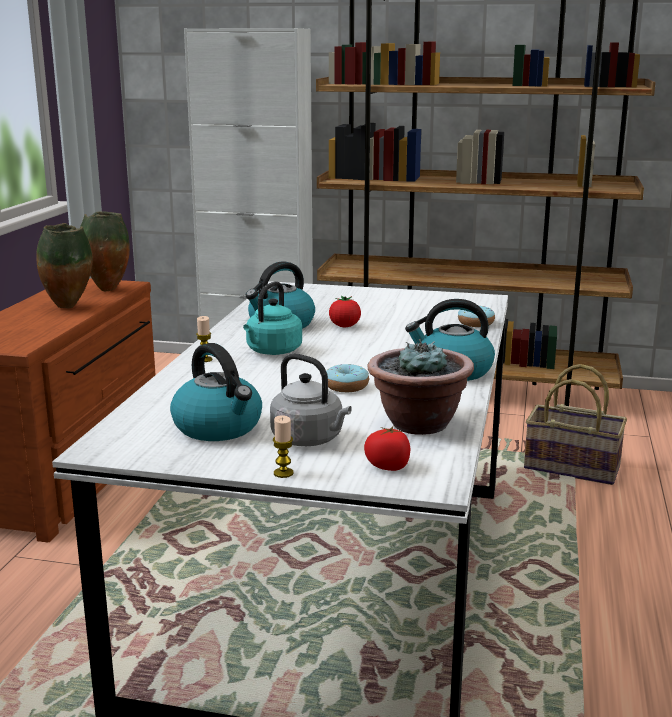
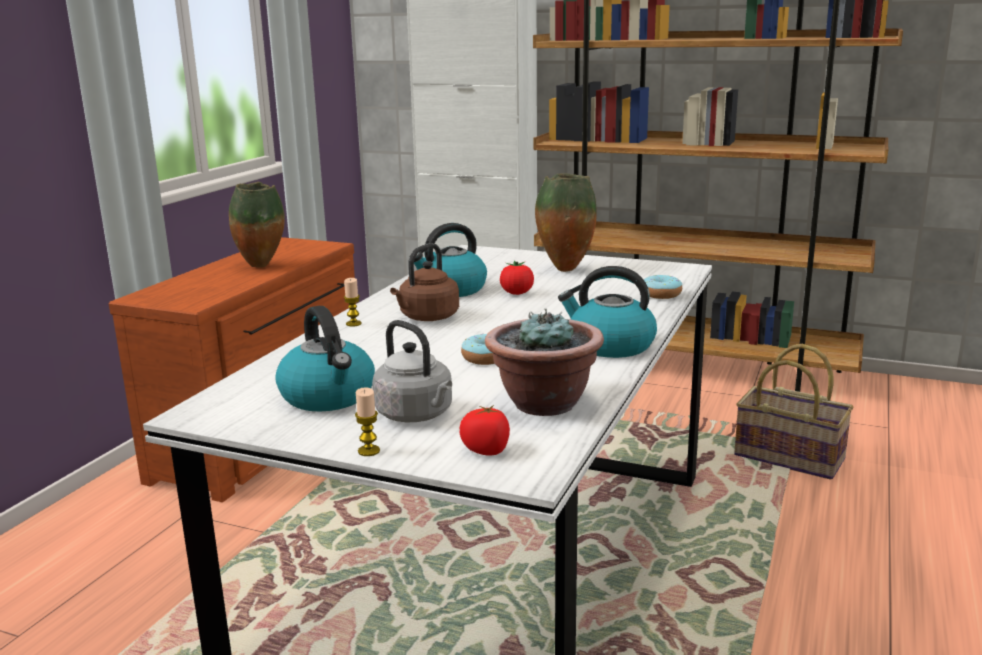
camera: 10 degrees right, 0 degrees up
(107, 289) = (307, 250): vase -> vase (564, 269)
(272, 351) = (427, 318): turquoise kettle -> brown kettle

